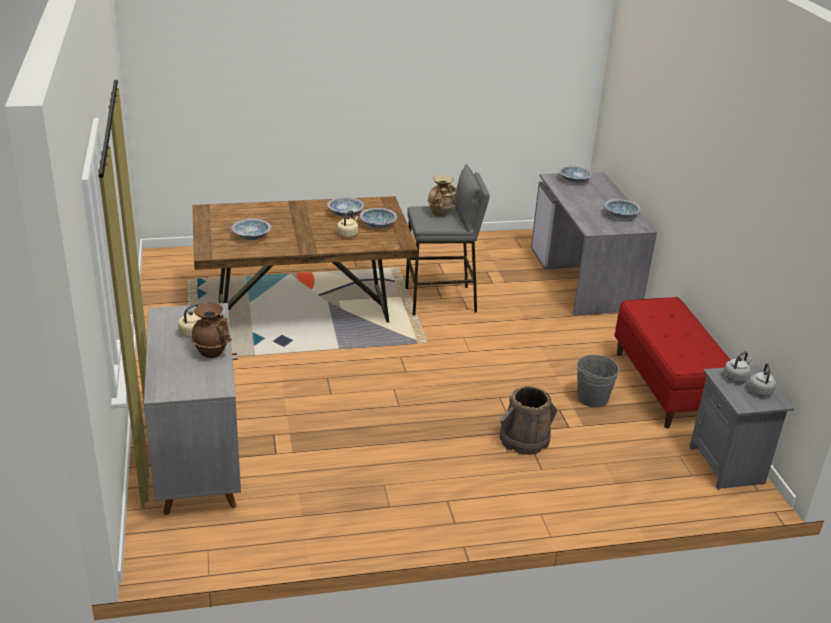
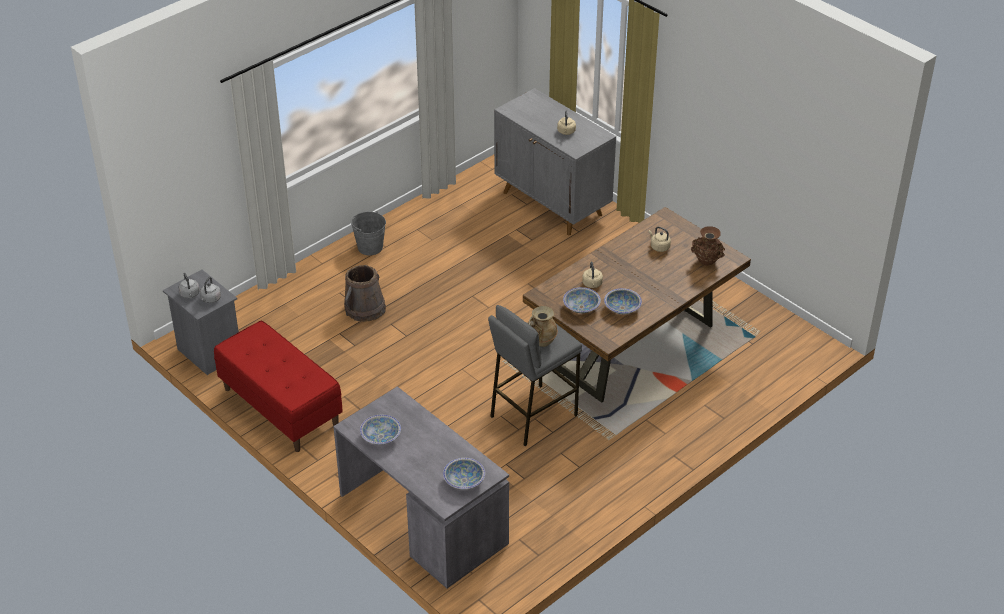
camera: 150 degrees right, 10 degrees up
(213, 352) = (538, 126): brown vase -> brown vase (706, 262)
(251, 236) = (659, 247): bowl -> beige kettle
(592, 398) = (335, 367): grey bucket -> grey bucket (370, 247)

